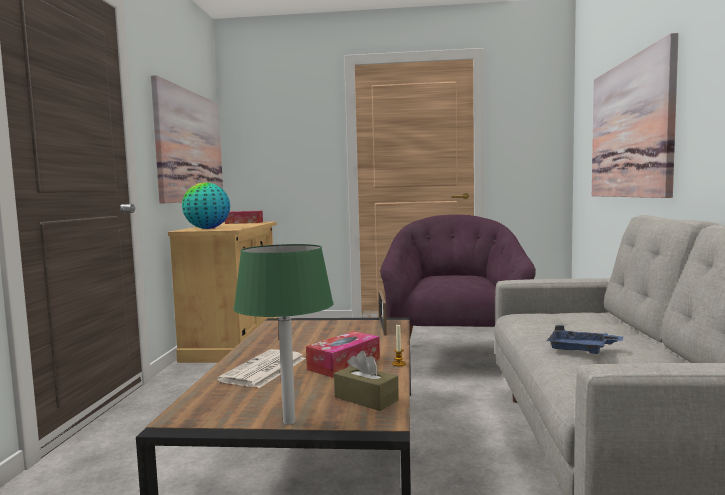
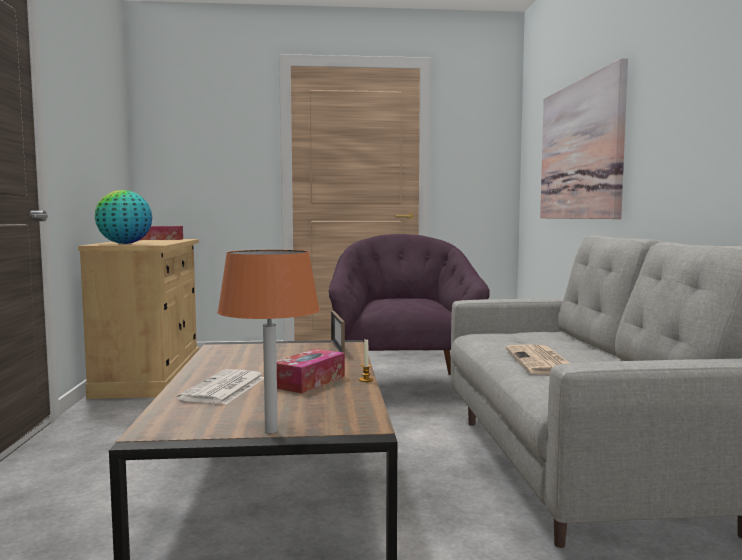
camera: 10 degrees left, 0 degrees up
(189, 147) = (100, 148): picture -> none
(288, 422) = (270, 431): green table lamp -> orange table lamp
(366, 399) = (343, 409): brown tissue box -> none
(581, 350) = (543, 362): blue tray -> newspaper

